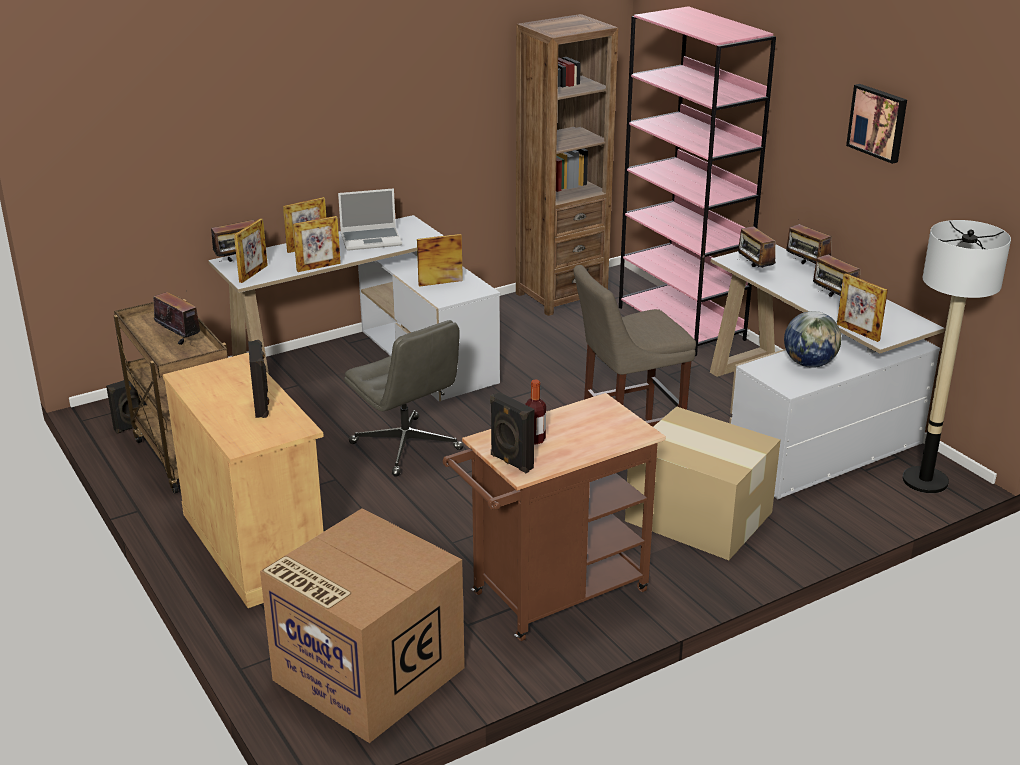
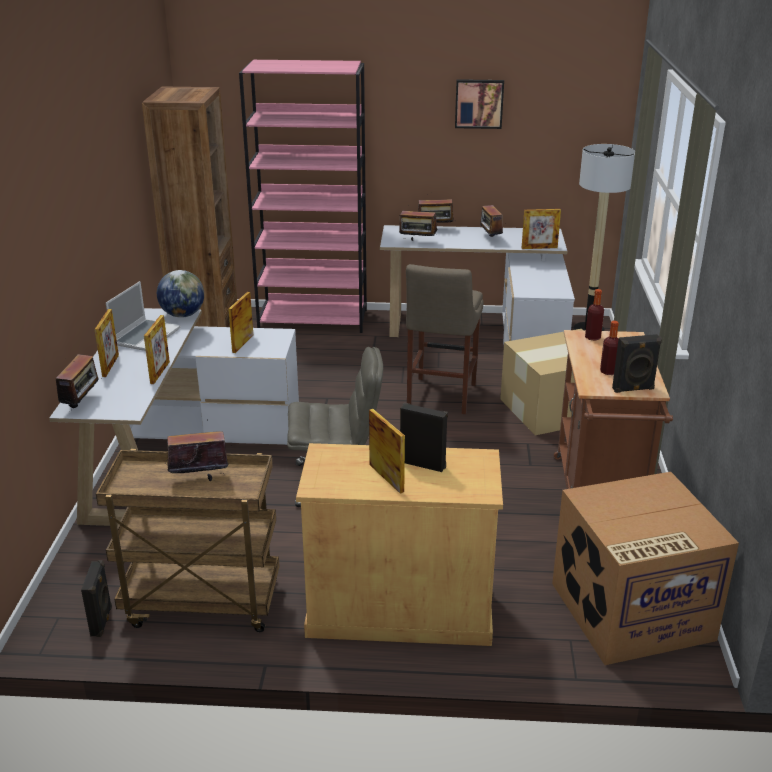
camera: 55 degrees left, 0 degrees up
(253, 273) = (121, 404): picture frame -> picture frame (386, 478)
(608, 412) = (592, 337): none -> bottle
(809, 364) = (537, 278): globe -> globe (183, 315)
(833, 301) = (490, 239): radio -> radio turned 75 degrees clockwise

